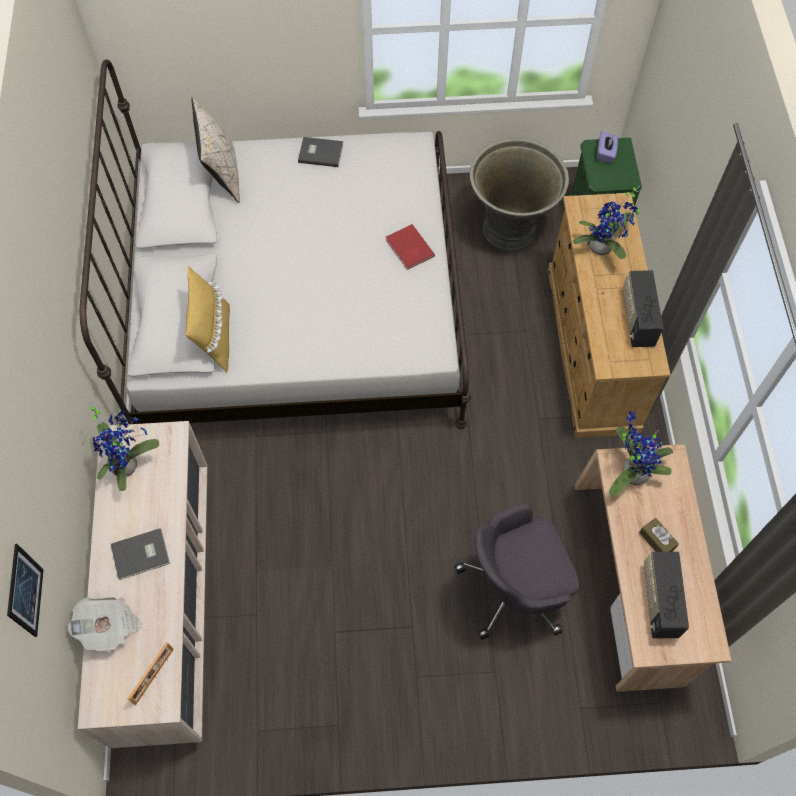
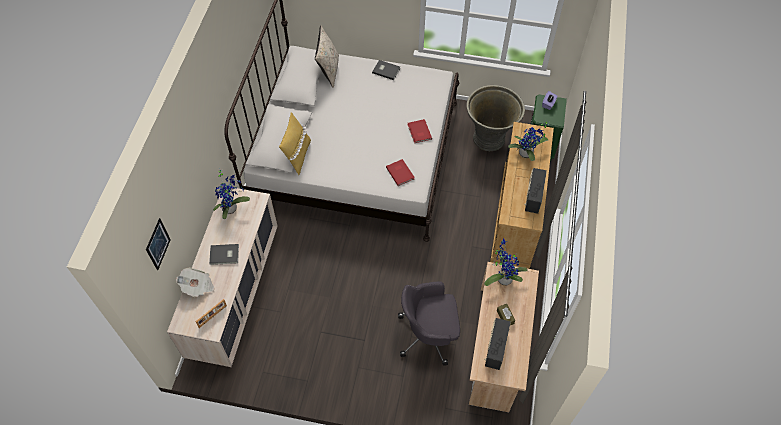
camera: 15 degrees right, 5 degrees down
(400, 327) = (400, 172): none -> red book

